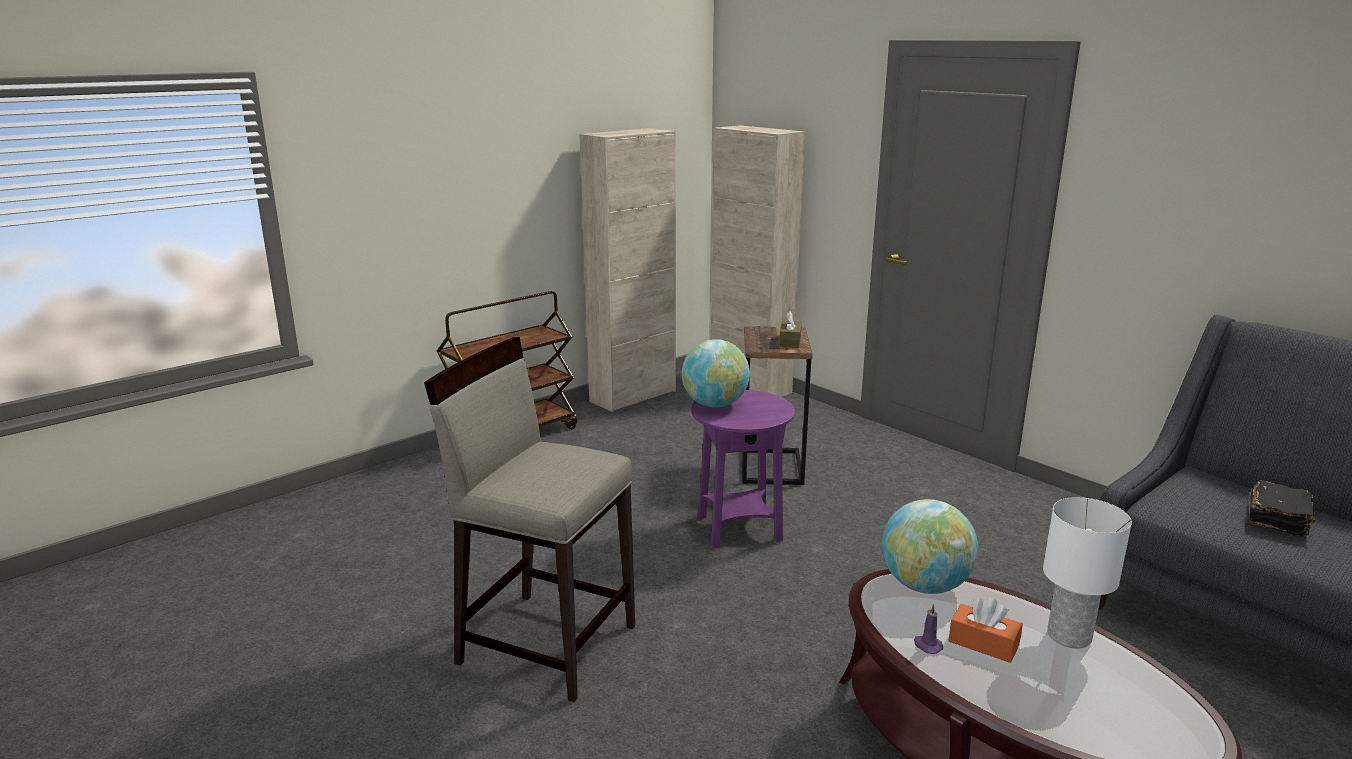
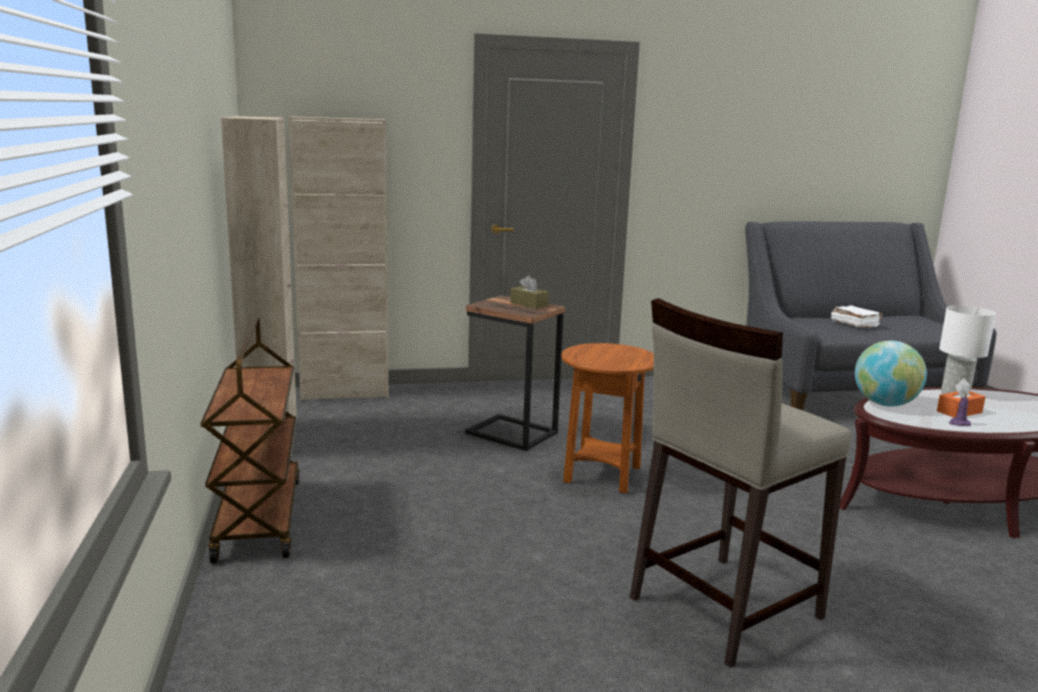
camera: 60 degrees left, 5 degrees down
(714, 404) = (592, 360): globe -> none
(739, 528) = (602, 475): purple side table -> brown side table
(1279, 520) = (854, 324): black book -> white book

